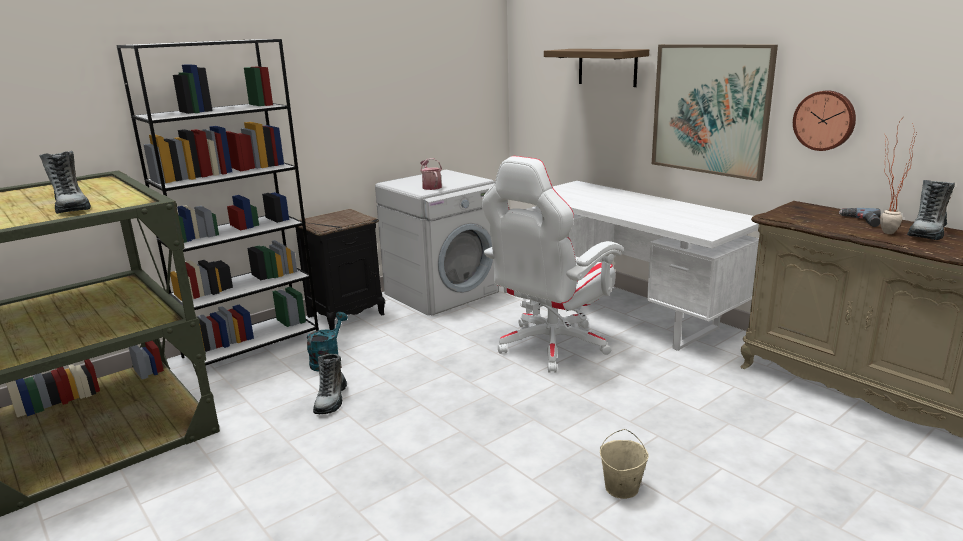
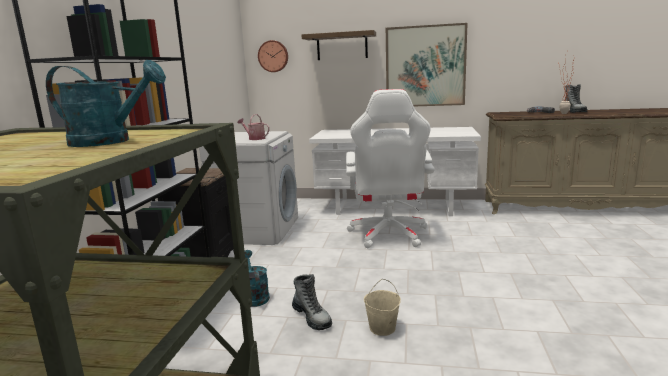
camera: 40 degrees left, 5 degrees down
(71, 207) = (110, 142): boot -> turquoise watering can
(621, 488) = (563, 281): beige bucket -> beige bucket (382, 328)
(824, 120) = (499, 64): wall clock -> wall clock (273, 56)

